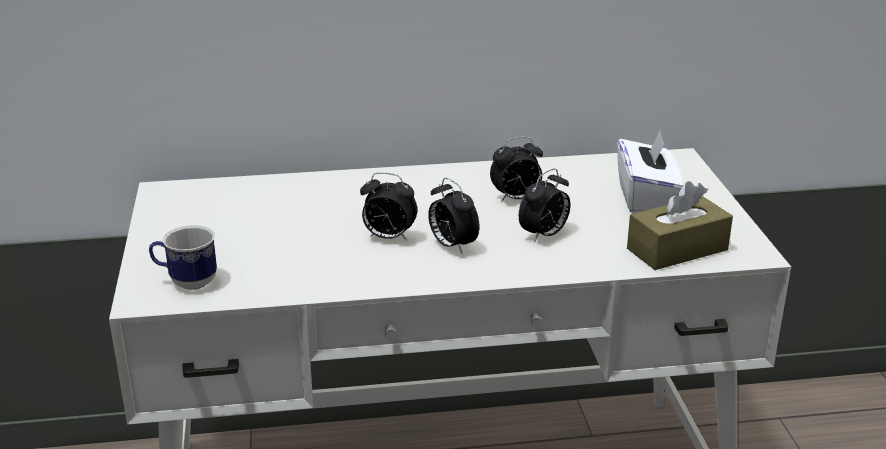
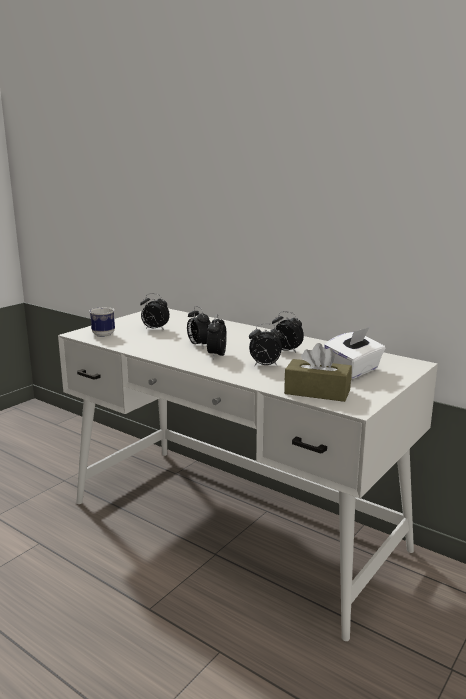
camera: 45 degrees right, 10 degrees down
(252, 234) = (154, 329): none -> alarm clock

